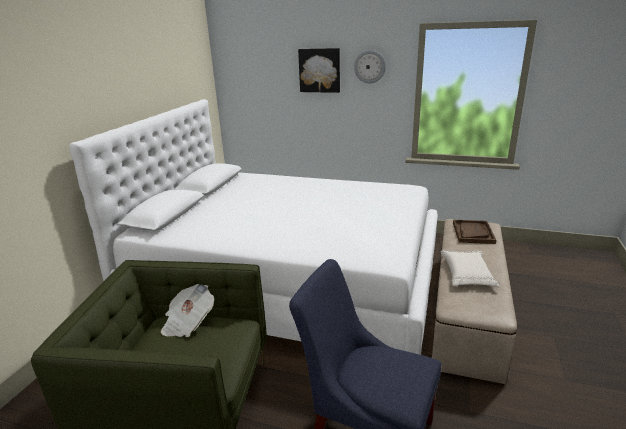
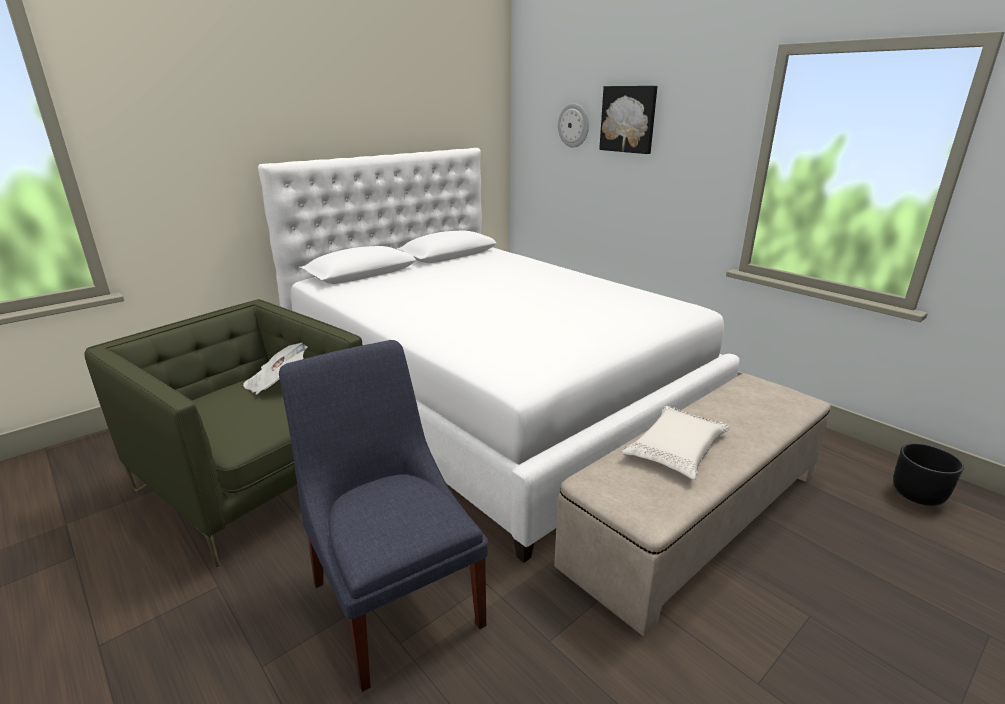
camera: 30 degrees right, 0 degrees up
(370, 66) = (695, 116): wall clock -> wall clock (574, 125)
(473, 233) = (760, 401): brown tray -> none
(538, 258) = (918, 494): none -> black planter

